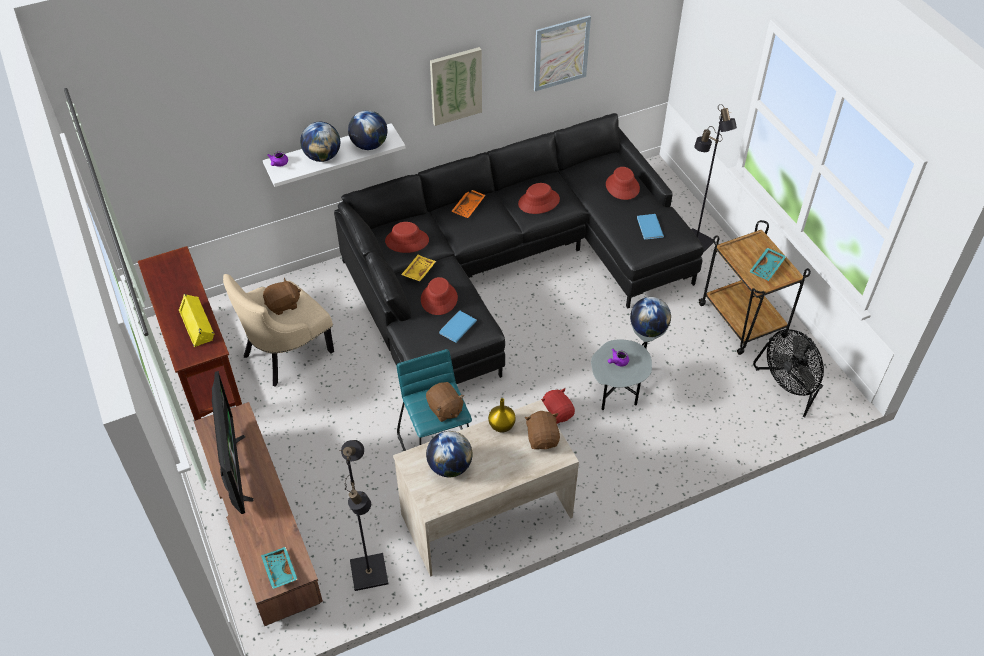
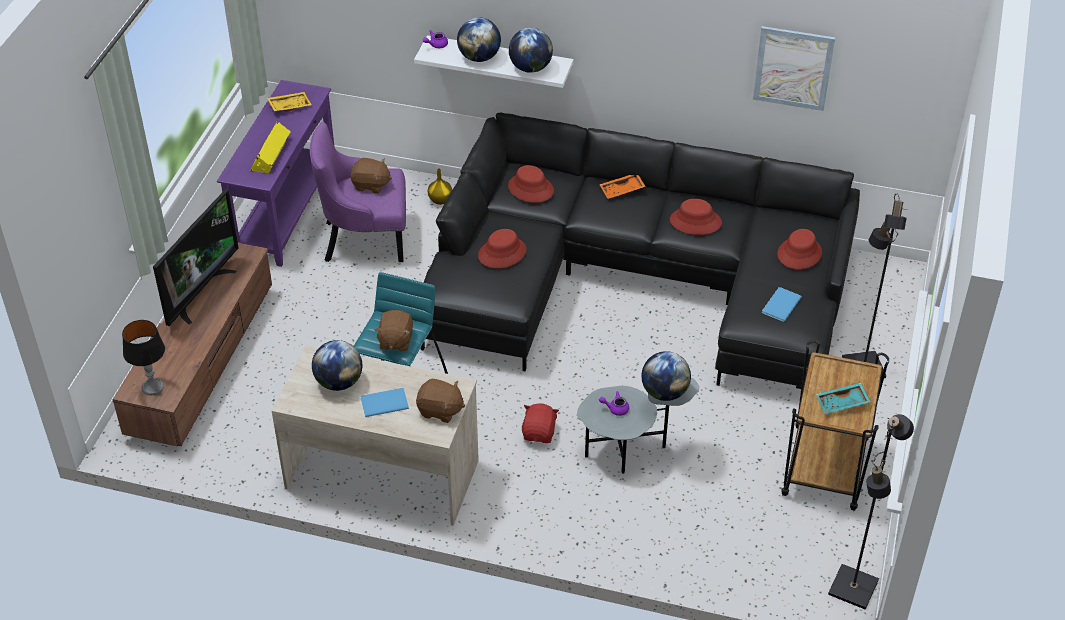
camera: 40 degrees right, 5 degrees down
(201, 366) = (286, 211): brown console table -> purple console table
(279, 571) = (152, 387): turquoise tray -> table lamp
(288, 352) = (366, 240): beige armchair -> purple armchair
(369, 572) = (242, 452): black floor lamp -> black floor lamp (853, 587)
(418, 271) = (512, 220): yellow tray -> yellow tray (289, 105)
(455, 85) = (654, 49): picture -> none
(456, 327) = (489, 285): blue book -> blue book (383, 402)
(501, 425) = (417, 378): yellow vase -> yellow vase (440, 200)
(542, 438) = (440, 410): brown plush toy -> brown plush toy turned 75 degrees clockwise
(789, 384) = (803, 554): black fan -> none

